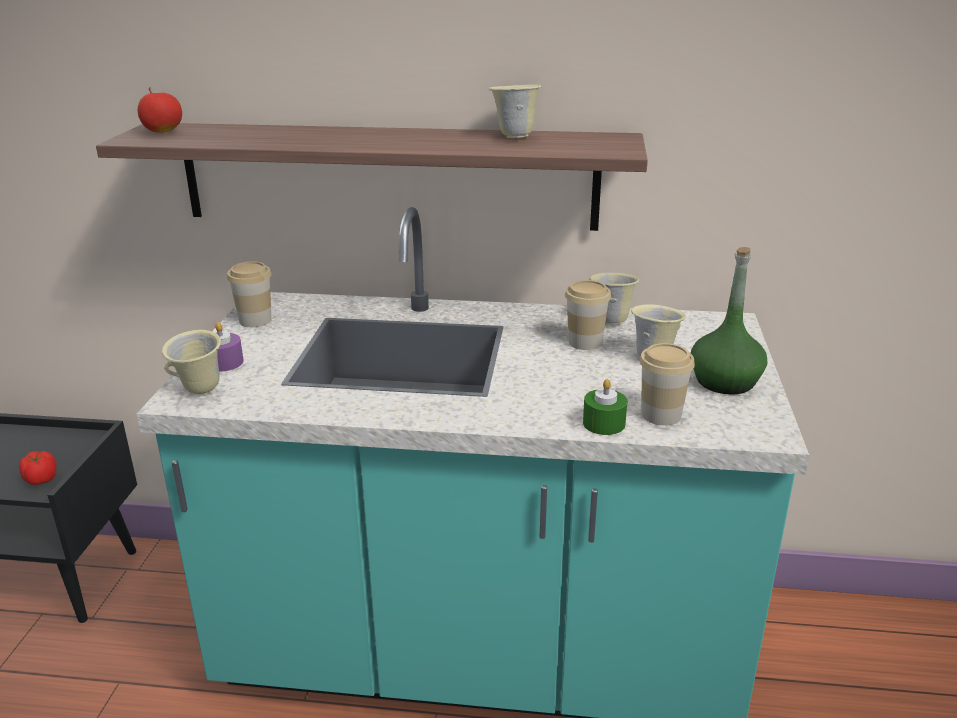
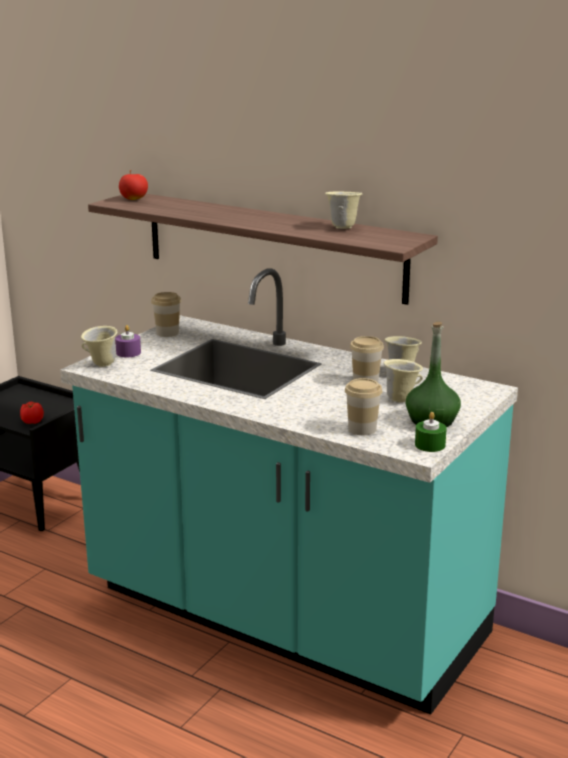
camera: 25 degrees right, 5 degrees down
(604, 423) = (319, 426): green candle -> green candle (430, 445)

